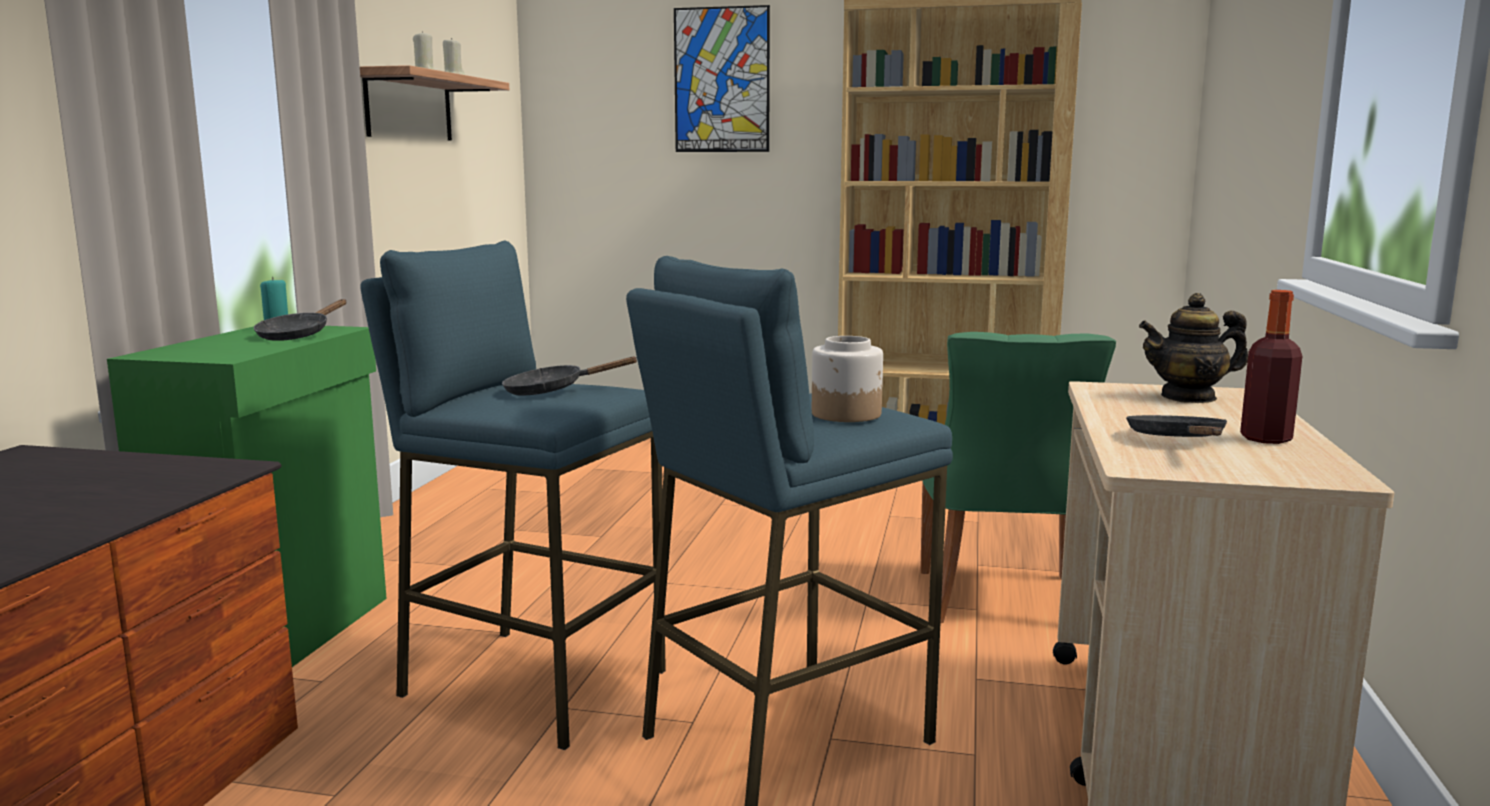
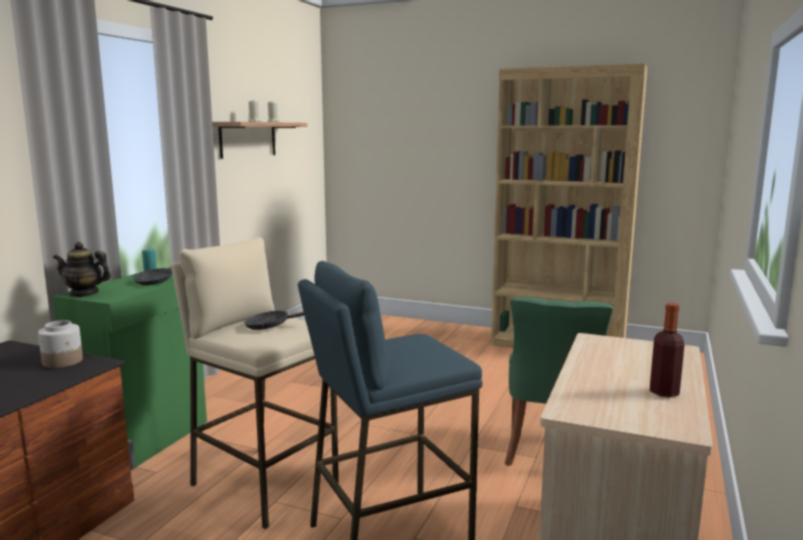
camera: 10 degrees right, 0 degrees up
(532, 683) = (263, 484): blue stool -> beige stool
(722, 80) = (434, 116): picture -> none
(847, 414) = (421, 355): jar -> jar (63, 361)
(1178, 441) = (606, 390): black frying pan -> none
(1189, 397) = (642, 351): teapot -> teapot (84, 293)

